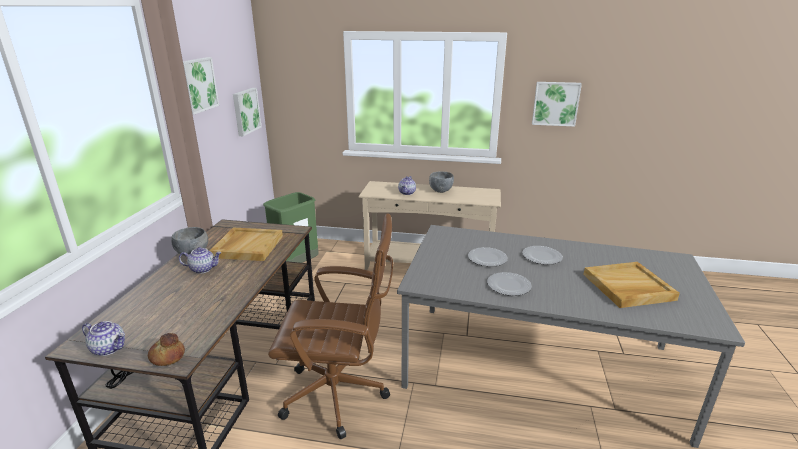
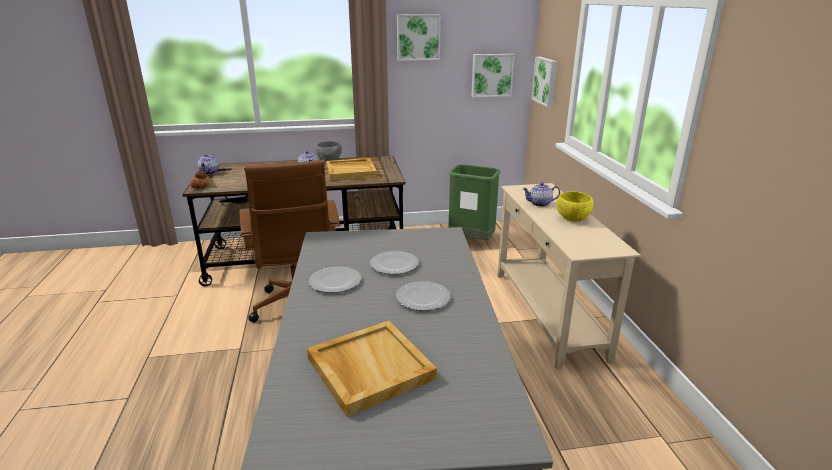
camera: 70 degrees right, 0 degrees up
(440, 191) = (572, 219): grey bowl -> yellow bowl
(555, 103) = (765, 138): picture -> picture (546, 81)

